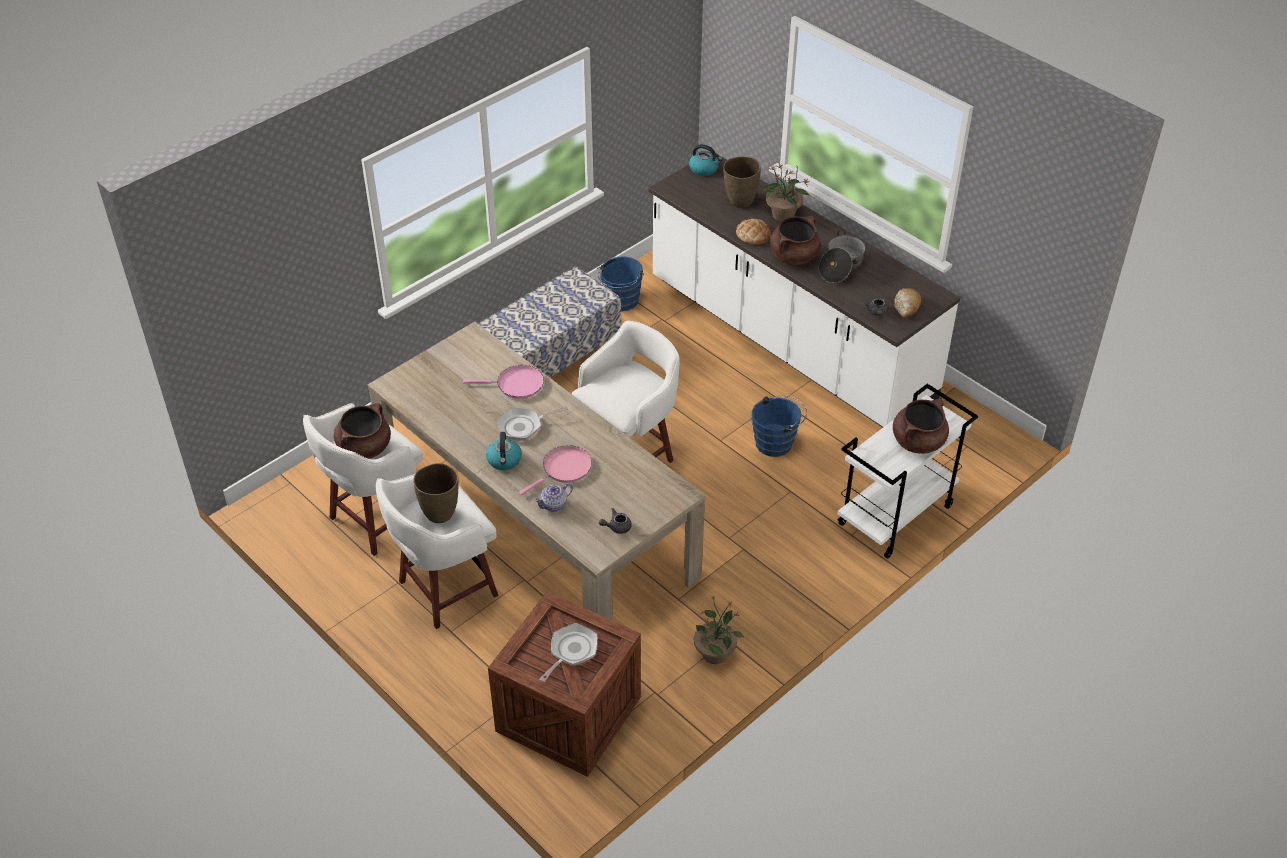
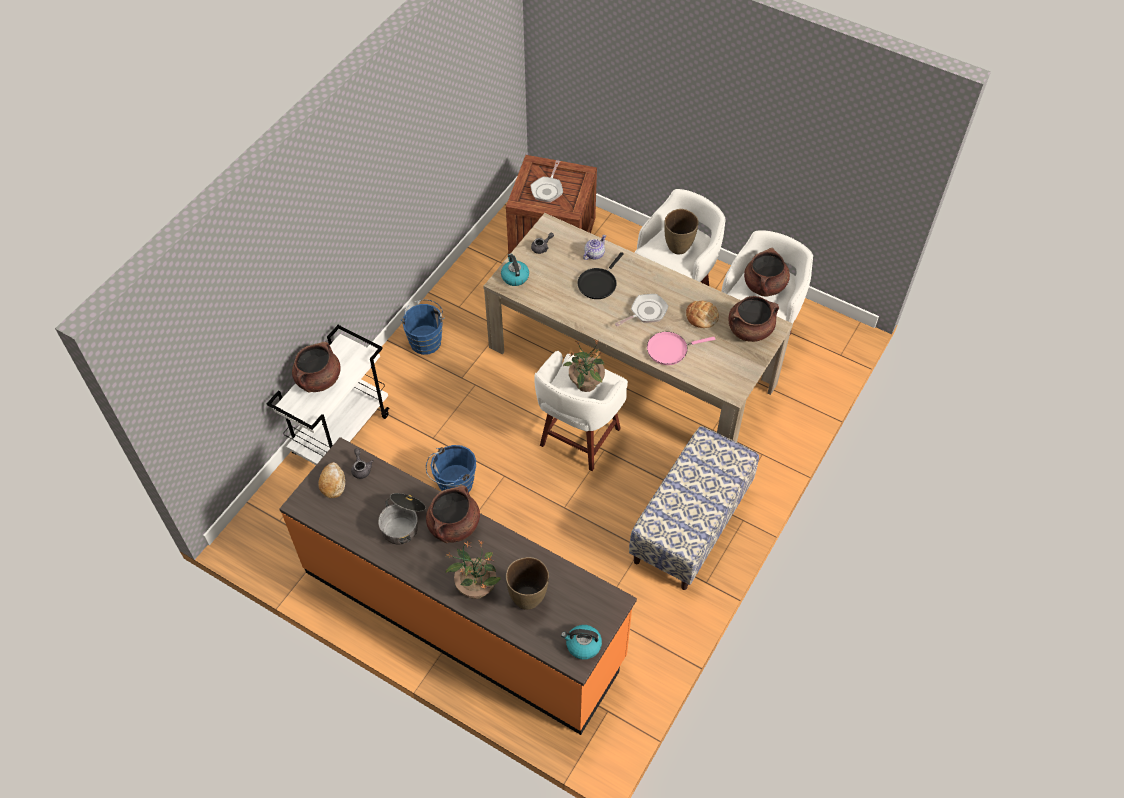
camera: 165 degrees right, 10 degrees up
(418, 387) = (750, 330): none -> brown cooking pot
(504, 460) = (647, 280): kettle -> kettle (514, 277)
(564, 469) = (598, 283): pink frying pan -> black frying pan
(620, 302) = (651, 626): blue bucket -> blue bucket (426, 340)
(715, 653) = (465, 295): potted plant -> potted plant (586, 383)
(753, 234) = (502, 548): bread -> bread (702, 316)
(788, 340) = (463, 614): white counter -> orange counter

